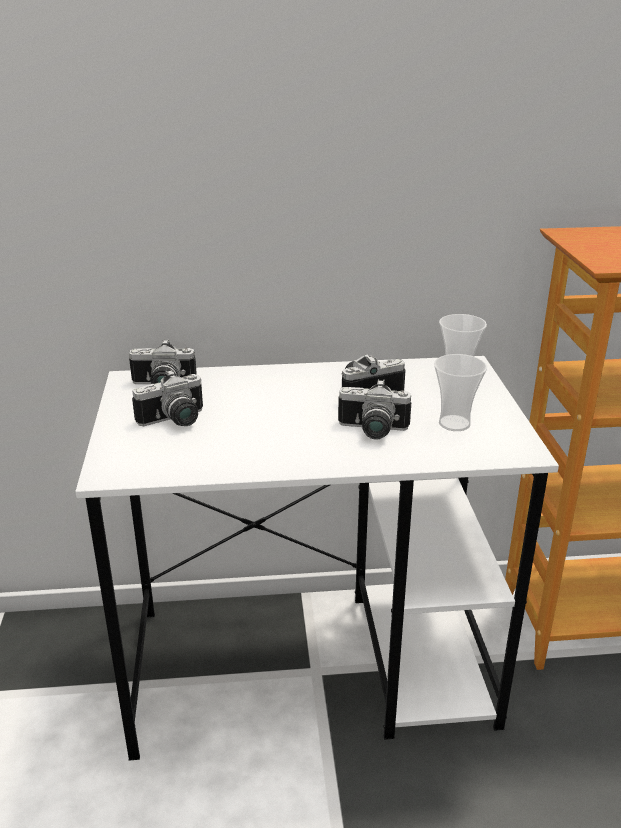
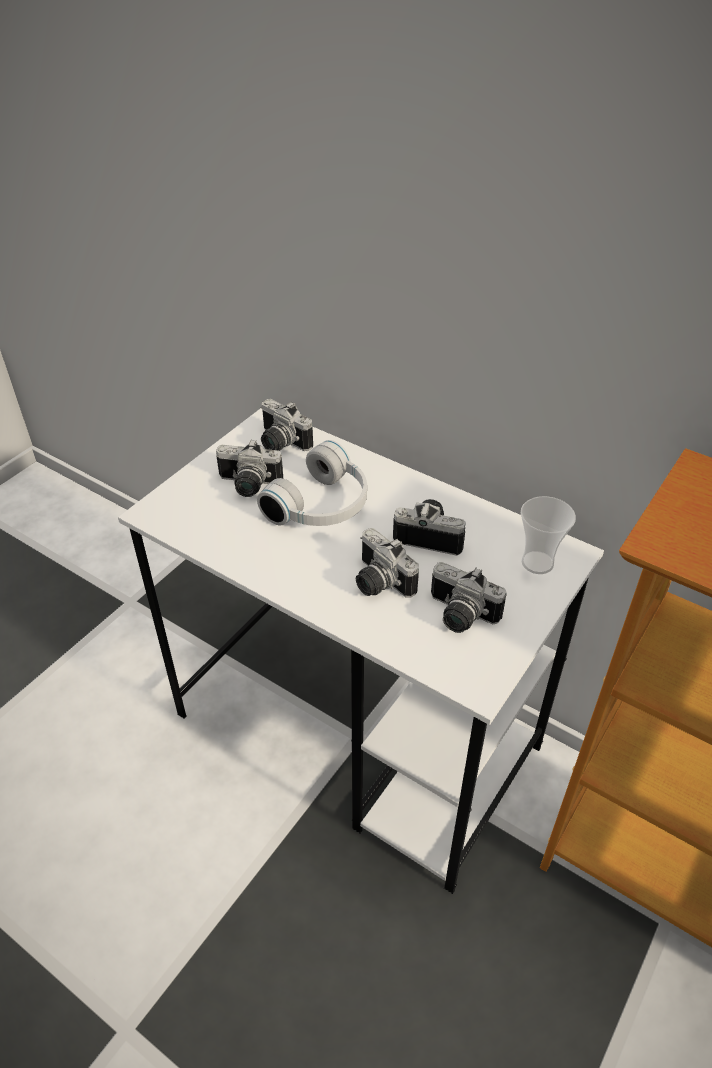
camera: 40 degrees right, 15 degrees up
(260, 408) = (323, 506): none -> white headphones
(454, 423) = (459, 616): cup -> camera

